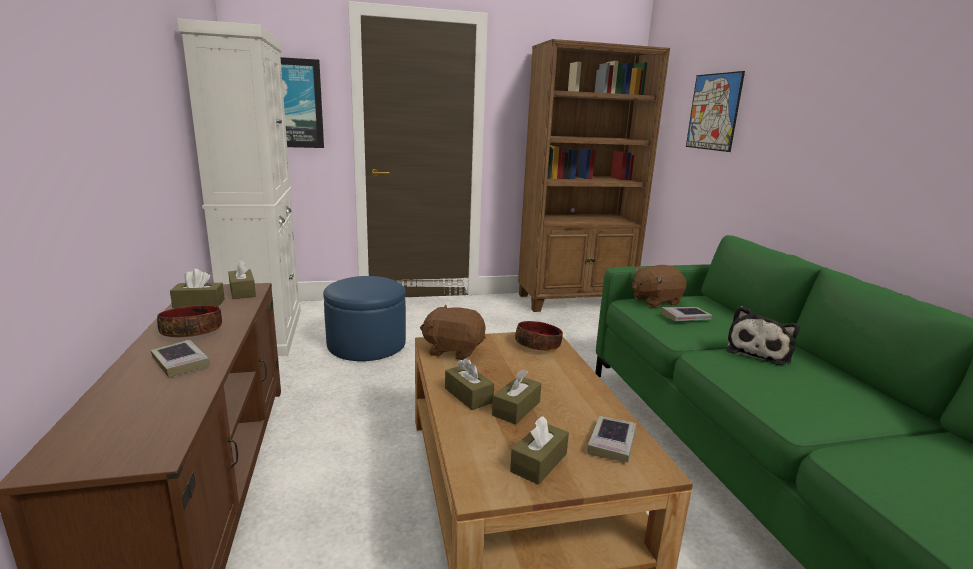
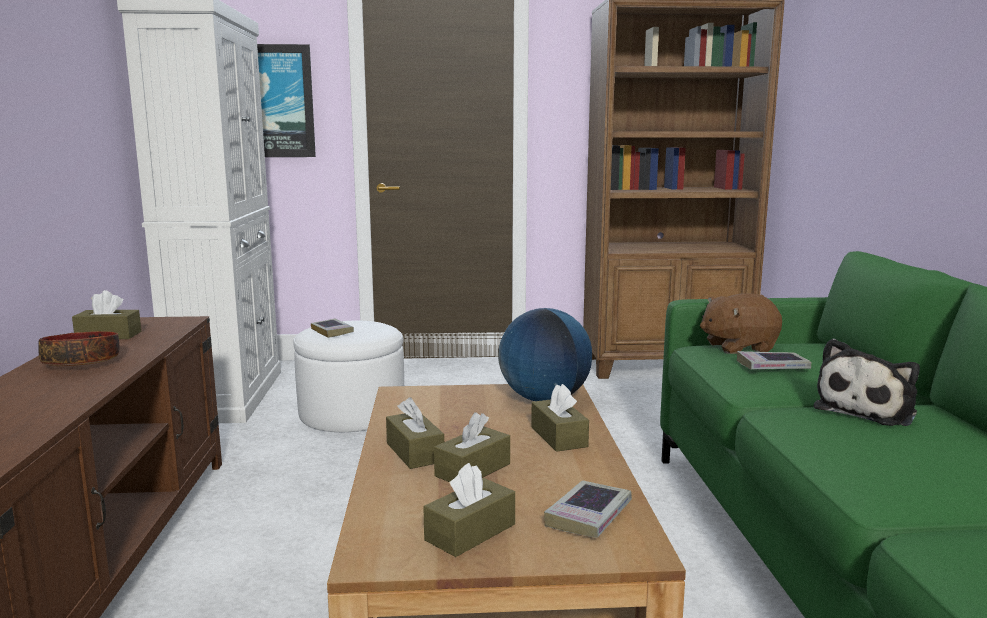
camera: 10 degrees right, 5 degrees down
(181, 362) = (49, 392): book -> book (332, 331)
(242, 291) = (168, 324): brown tissue box -> brown tissue box (558, 437)
(366, 344) = (352, 413): blue ottoman -> white ottoman
(453, 350) = (422, 402): brown plush toy -> none
(538, 345) = (544, 399): bowl -> globe
(713, 112) = (843, 80): picture -> none

